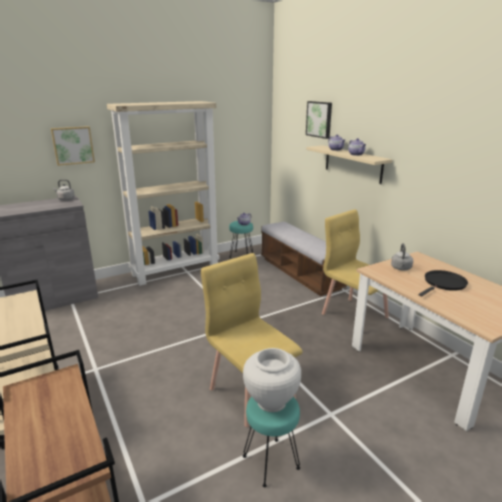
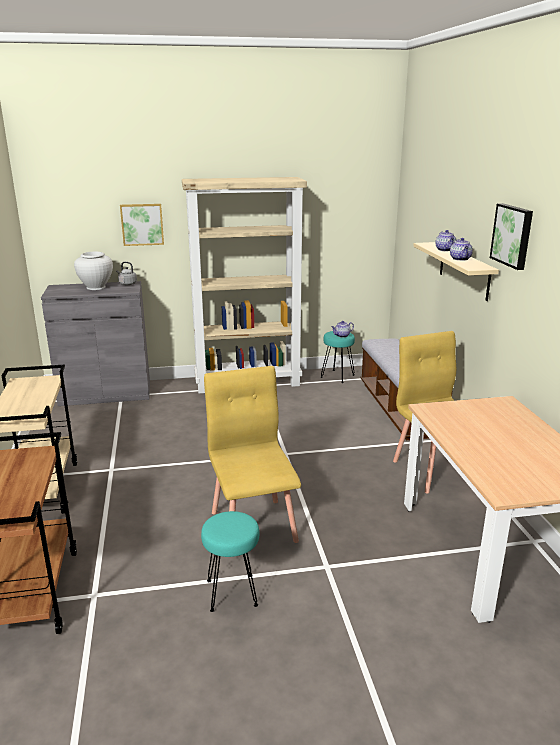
camera: 20 degrees right, 0 degrees up
(271, 401) = (230, 523): white vase -> white vase (96, 287)
(319, 119) = (438, 207): picture -> picture (513, 235)
(401, 268) = (466, 412): grey kettle -> none
(443, 284) = (503, 438): black frying pan -> none

